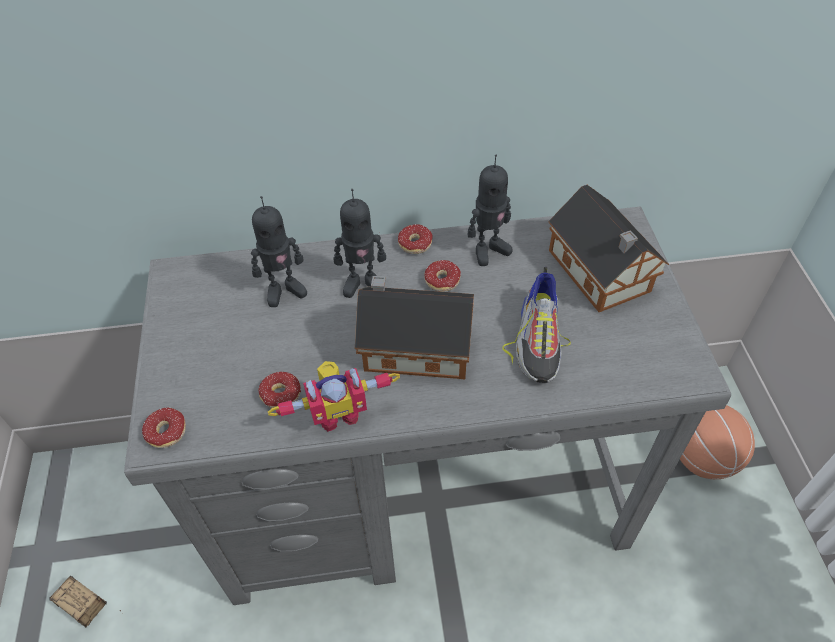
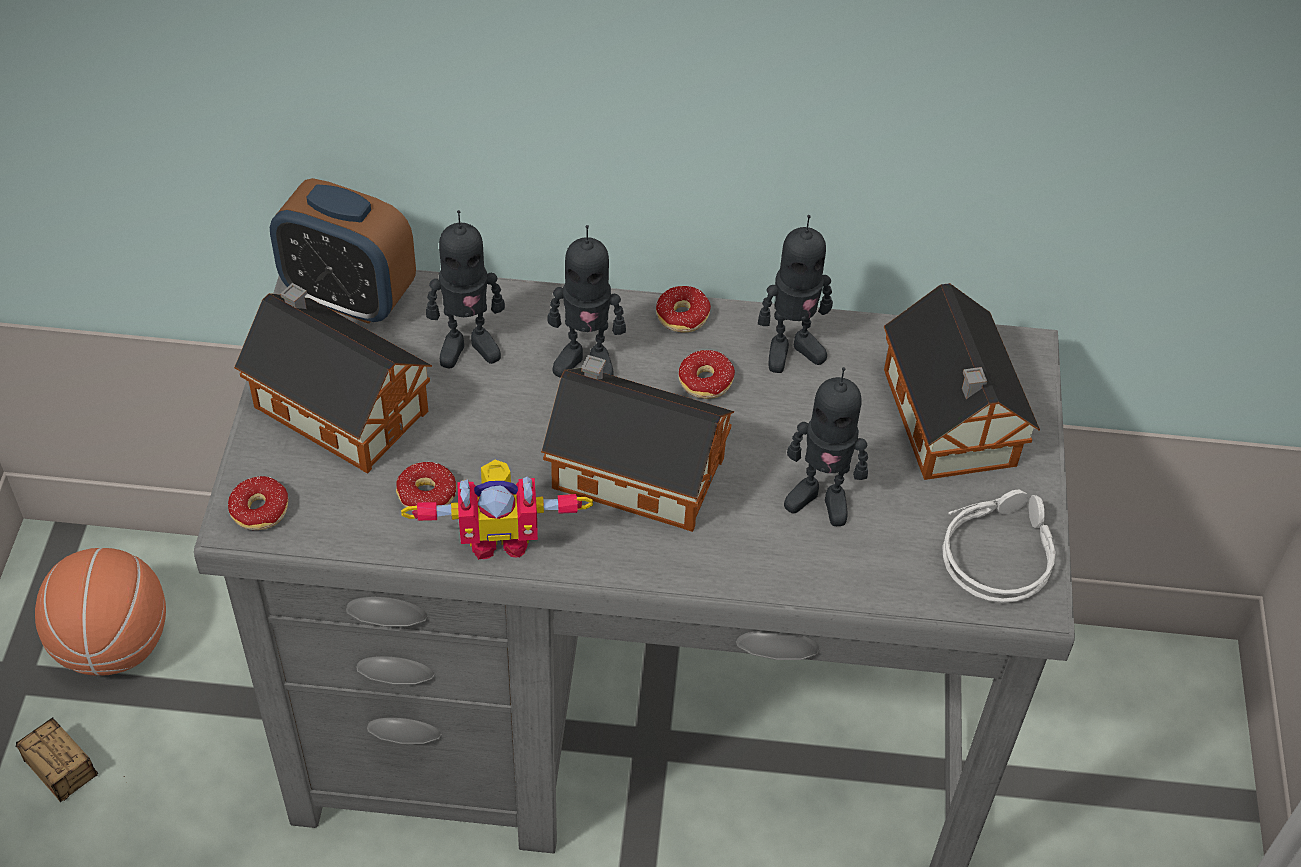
camera: 10 degrees right, 0 degrees up
(198, 275) = (349, 297): none -> alarm clock
(205, 347) = (336, 404): none -> toy house
(539, 339) = (820, 499): shoe -> toy robot
(660, 347) = (996, 550): none -> grey headphones
(702, 458) = (1134, 783): basketball -> basketball (113, 644)

